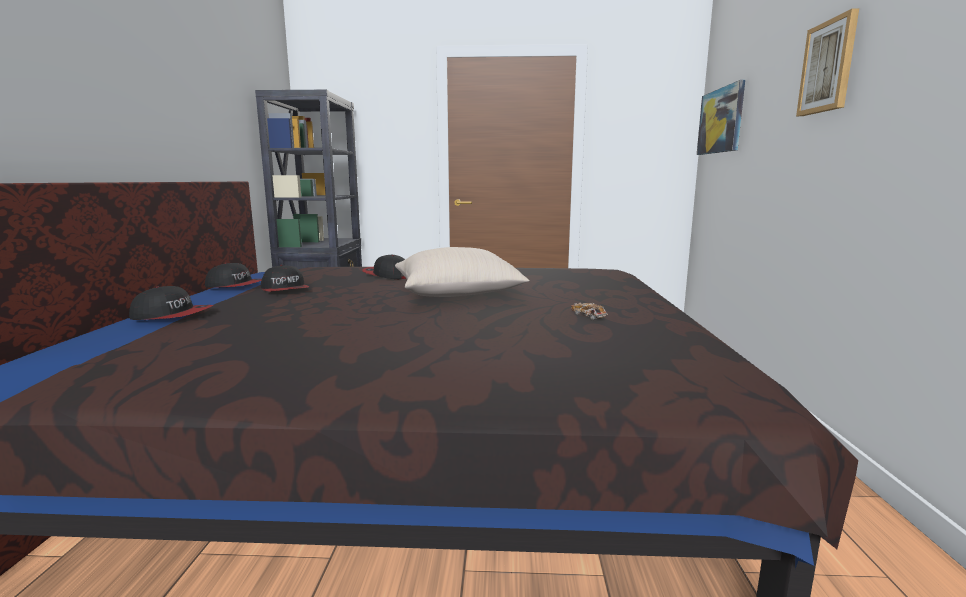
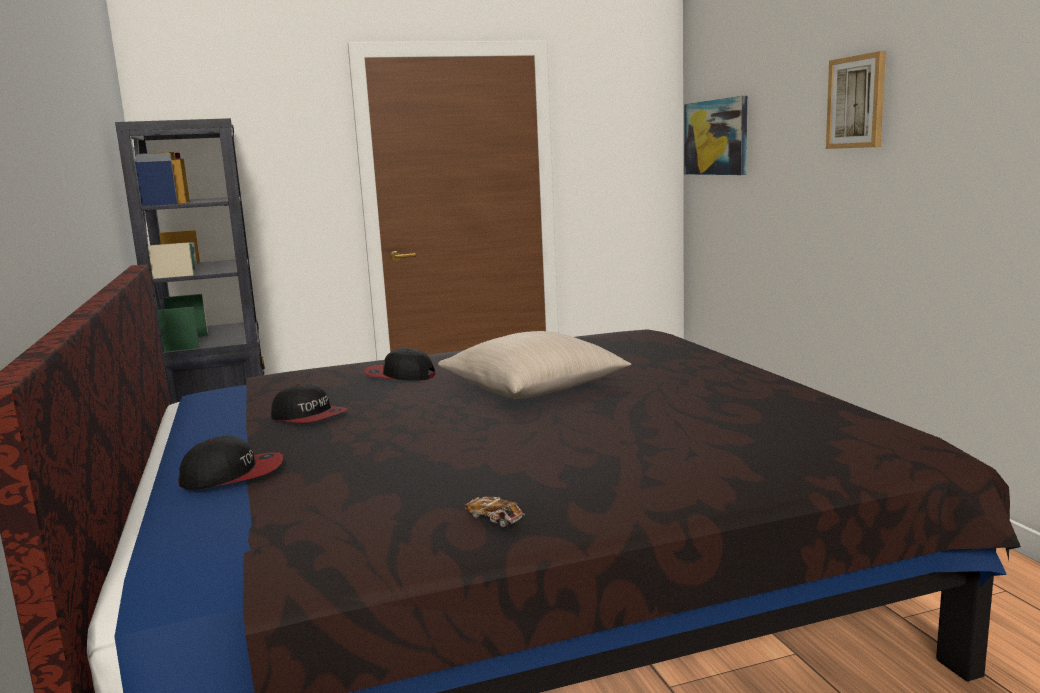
camera: 20 degrees left, 0 degrees up
(236, 285) = (218, 421): cap -> none
(588, 316) = (711, 396): toy car -> toy car (494, 519)

